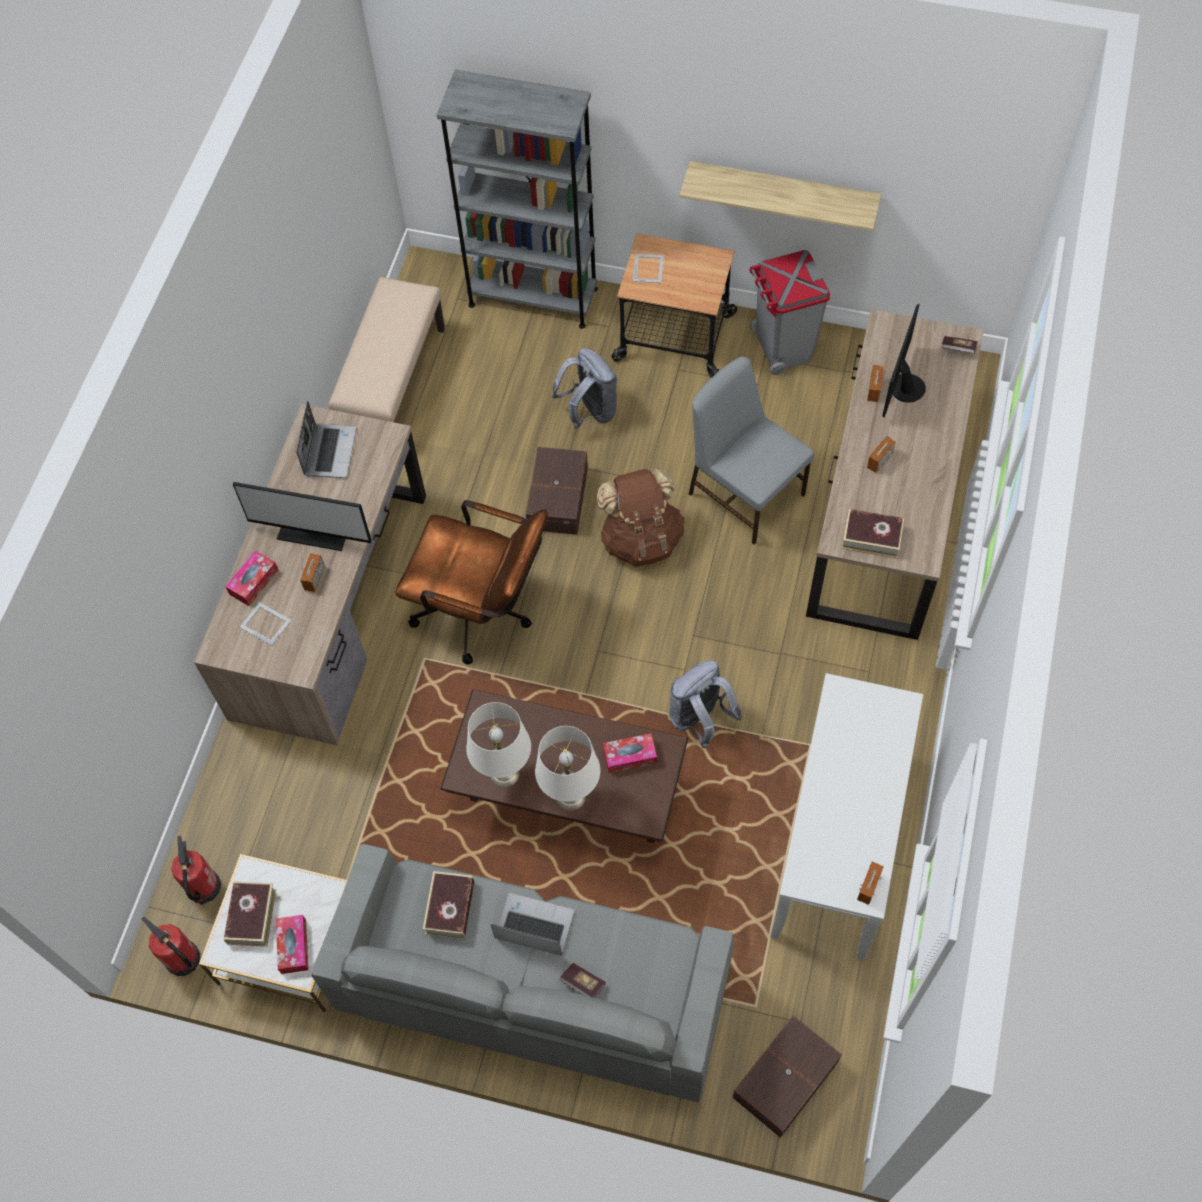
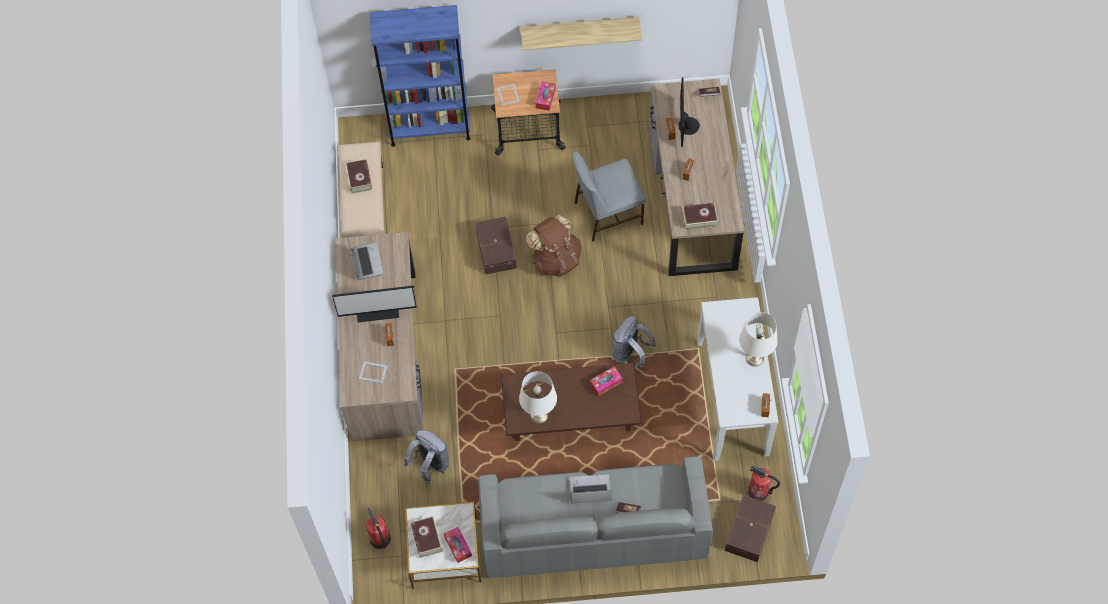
camera: 20 degrees left, 0 degrees up
(183, 959) = (386, 582): fire extinguisher -> fire extinguisher (759, 492)
(253, 582) = (355, 351): tissue box -> tissue box (545, 98)
(450, 907) = (539, 496): book -> book (359, 178)
(482, 613) = (478, 332): brown office chair -> none
(533, 297) = (430, 129): grey bookcase -> blue bookcase
(570, 796) = (581, 415): white table lamp -> white table lamp (754, 358)
(589, 411) = (494, 191): grey backpack -> grey backpack (430, 465)
(745, 492) = (607, 213): grey chair -> grey chair turned 45 degrees counterclockwise
(782, 347) = (596, 117): grey trash can -> none

